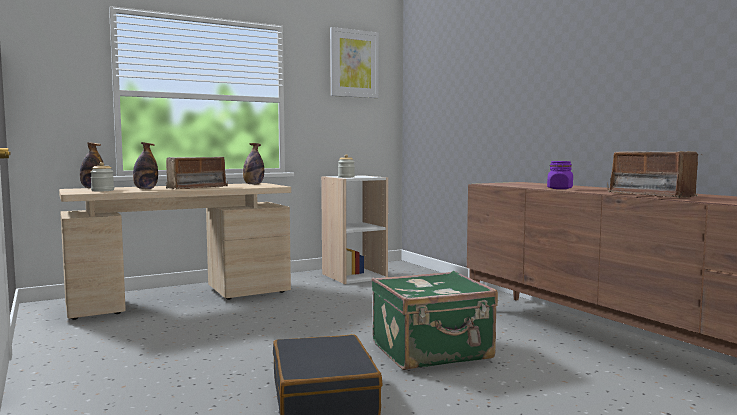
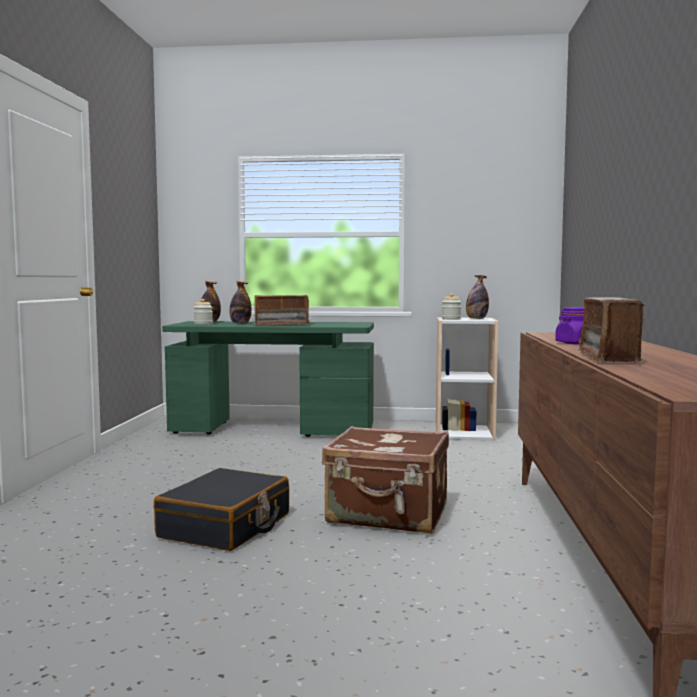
camera: 35 degrees right, 0 degrees up
(182, 299) = (273, 430): beige desk -> green desk
(253, 184) = (349, 323): bottle -> bottle (476, 319)
(354, 63) = (493, 187): picture -> none
(432, 352) = (388, 515): green suitcase -> brown suitcase

